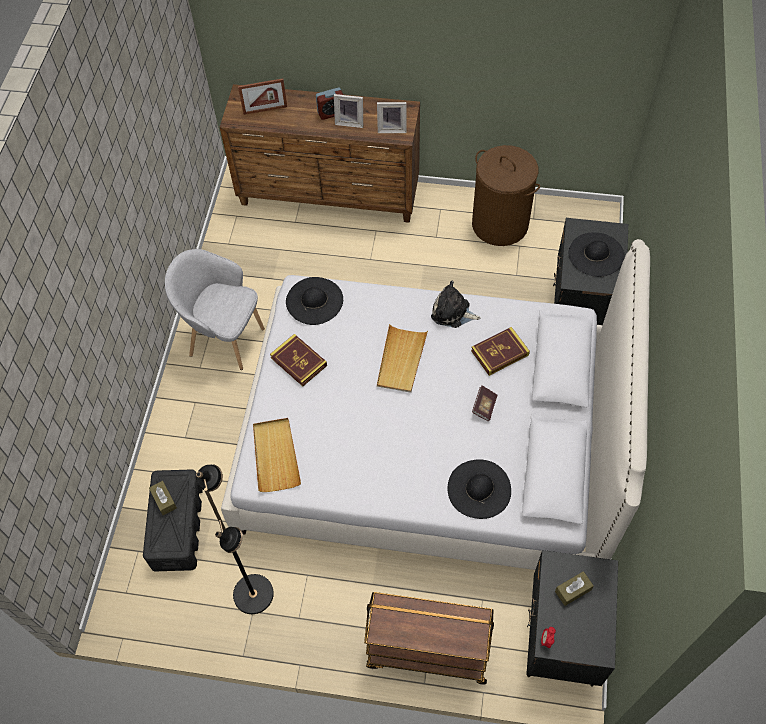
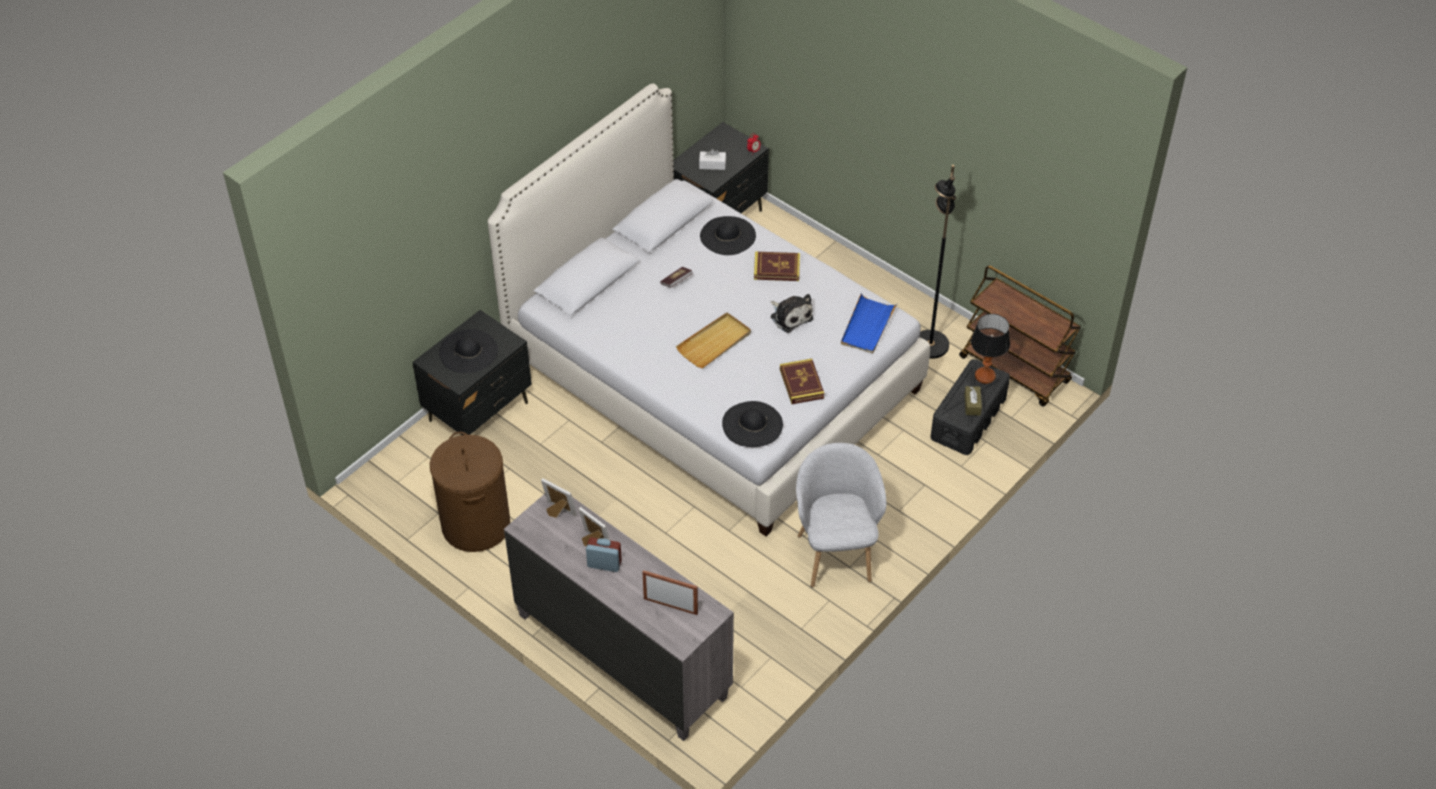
camera: 150 degrees left, 10 degrees down
(166, 540) = (984, 376): none -> table lamp
(225, 339) = (836, 554): grey armchair -> grey armchair turned 150 degrees counterclockwise
(275, 456) = (867, 326): beige tray -> blue tray
(329, 196) = (622, 654): brown dresser -> grey dresser
(427, 652) = (821, 253): brown cart -> brown cart (1015, 370)
(452, 312) = (639, 358): plush toy -> plush toy (790, 316)
(499, 353) = (629, 310): book -> book (776, 269)
(573, 590) = (712, 164): brown tissue box -> white tissue box

